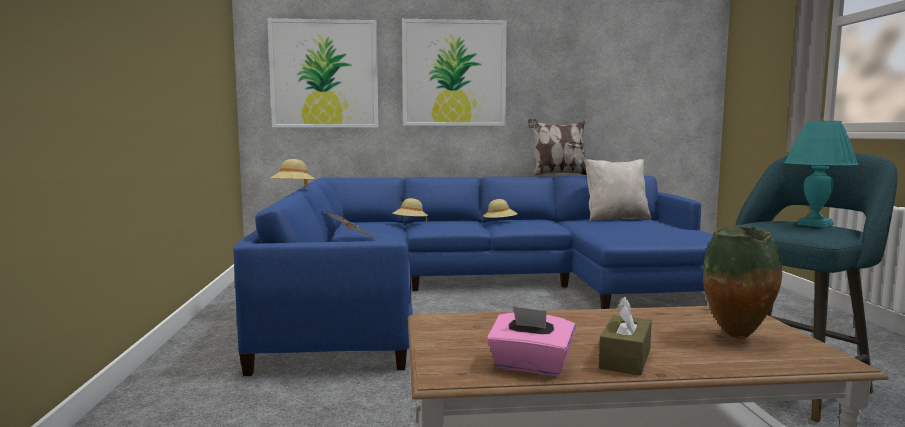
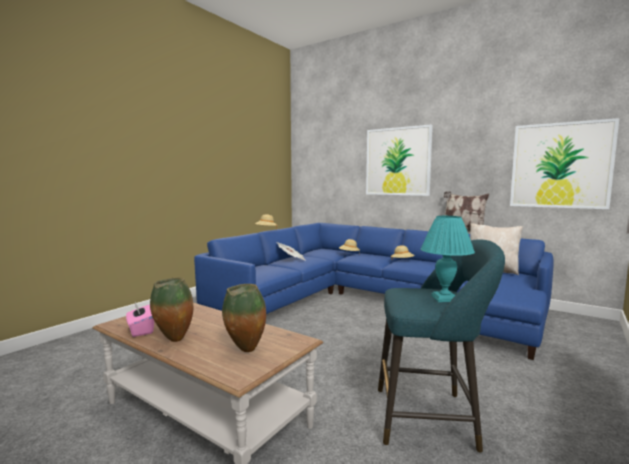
camera: 40 degrees right, 0 degrees up
(324, 74) = (328, 165): picture -> picture (560, 165)
(625, 358) = (173, 340): brown tissue box -> vase

